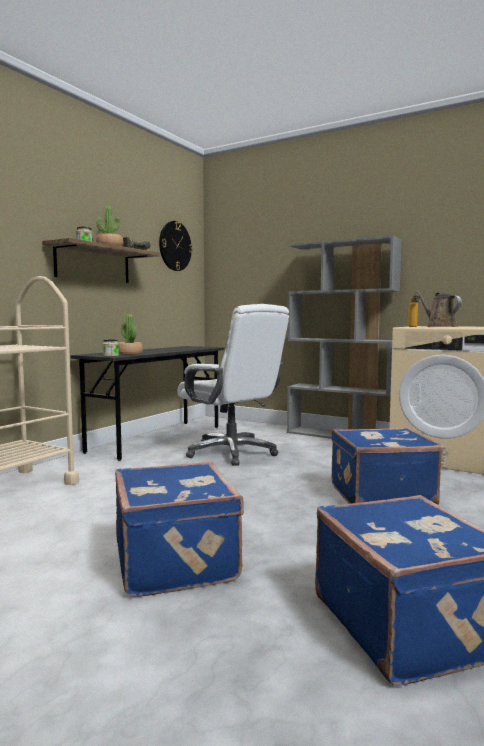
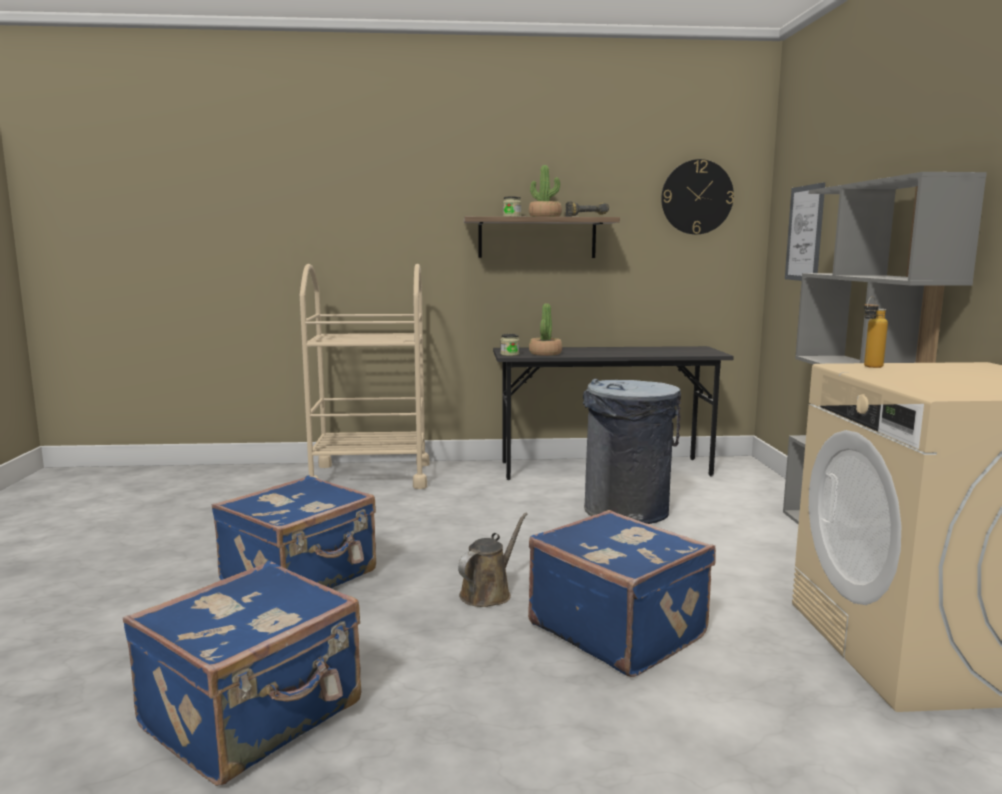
camera: 55 degrees right, 5 degrees up
(232, 453) = (627, 511): white office chair -> grey trash can
(248, 272) = (804, 233): none -> picture
(439, 327) = (926, 374): brown watering can -> brown watering can (488, 593)

